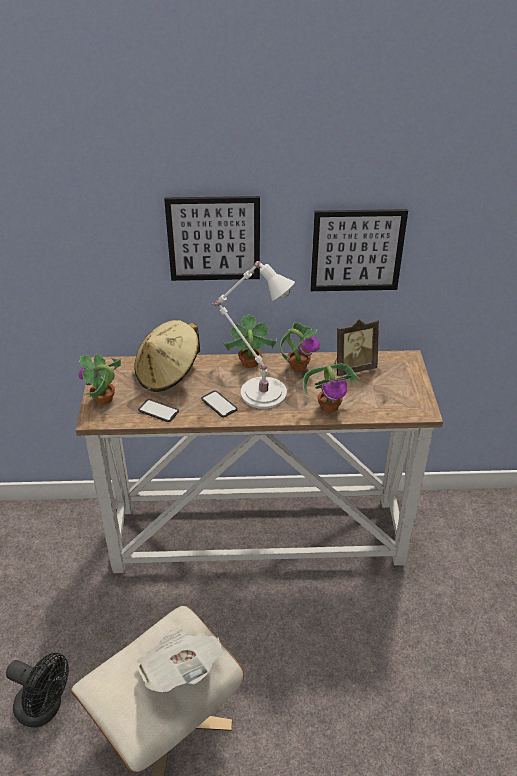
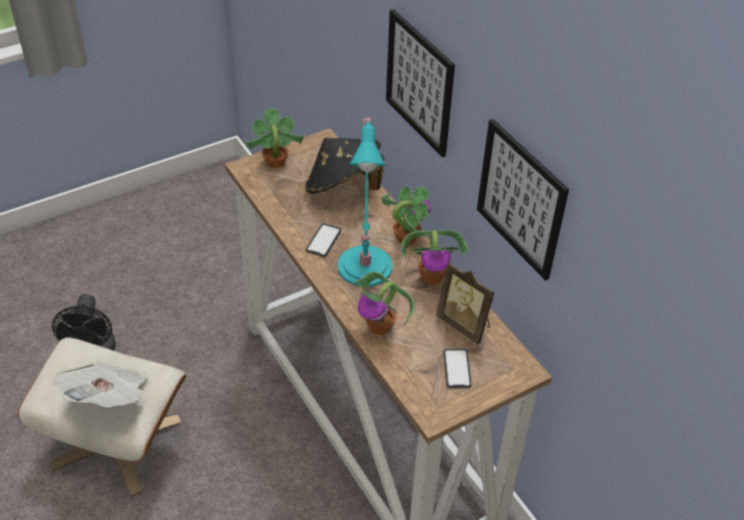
camera: 60 degrees right, 5 degrees up
(158, 411) = (284, 203): phone -> phone (457, 369)
(168, 374) = (342, 187): beige hat -> black hat
(260, 391) = (365, 263): white table lamp -> turquoise table lamp

